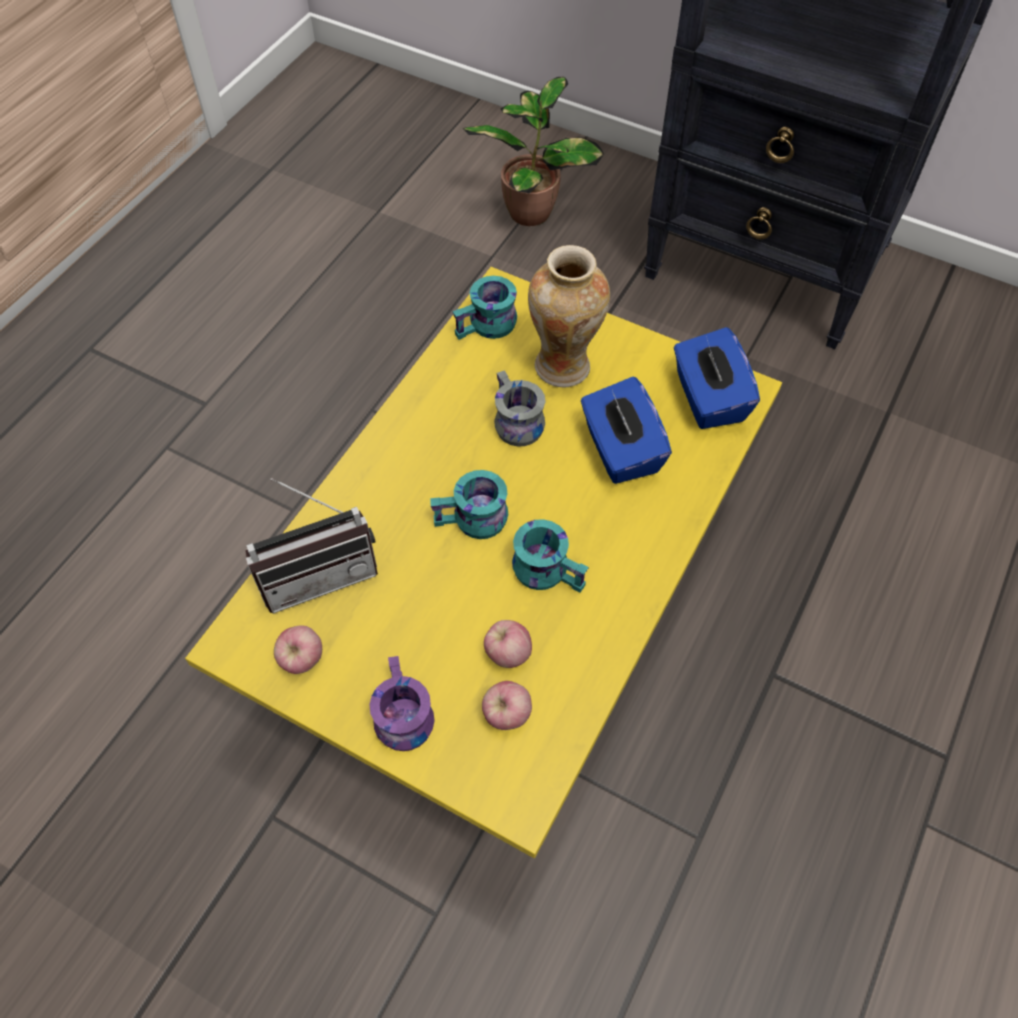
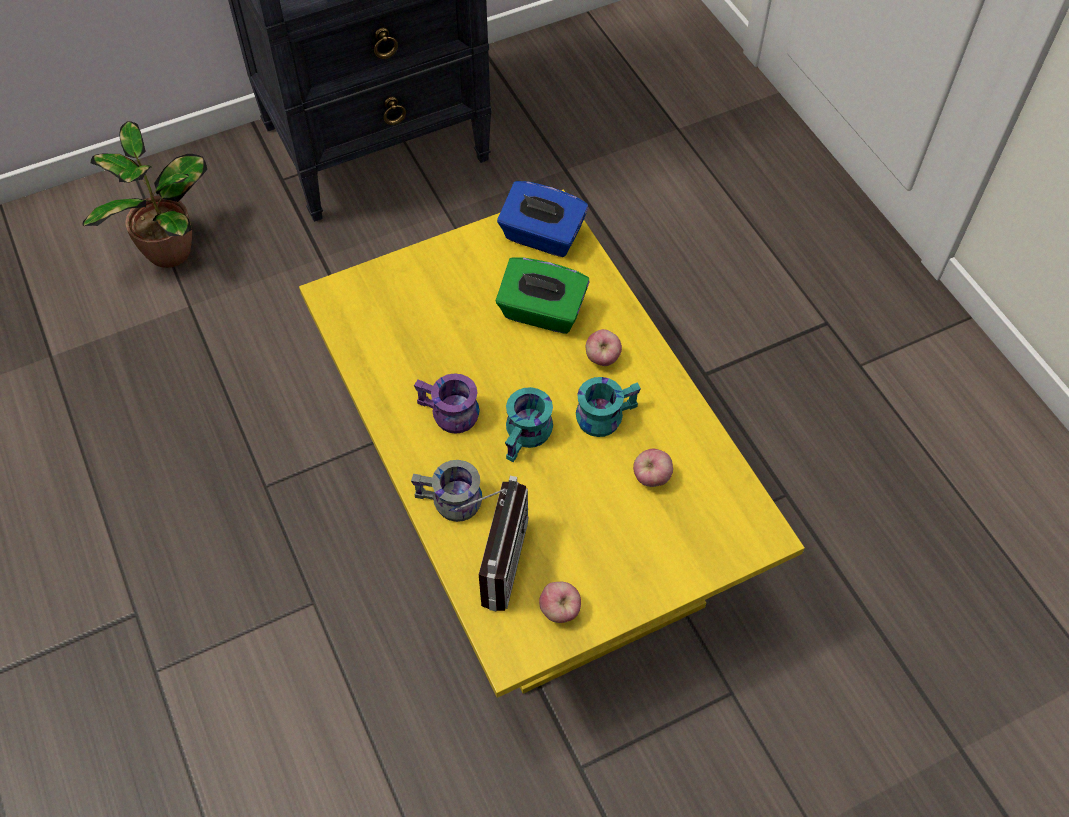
camera: 55 degrees left, 0 degrees up
(398, 716) = (651, 572): purple mug -> purple mug (448, 415)
(488, 327) = (359, 323): turquoise mug -> none
(507, 715) = (697, 505): apple -> apple (602, 358)
(512, 423) = (462, 361): grey mug -> grey mug (449, 503)
(564, 366) = (439, 299): vase -> none
(620, 450) = (541, 313): blue tissue box -> green tissue box

